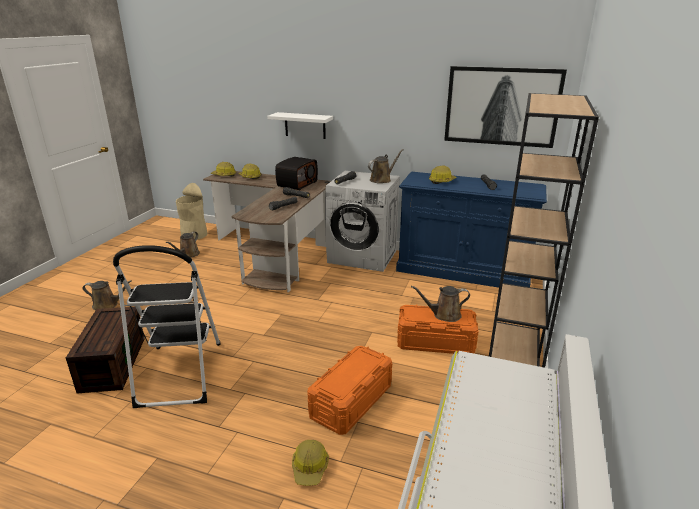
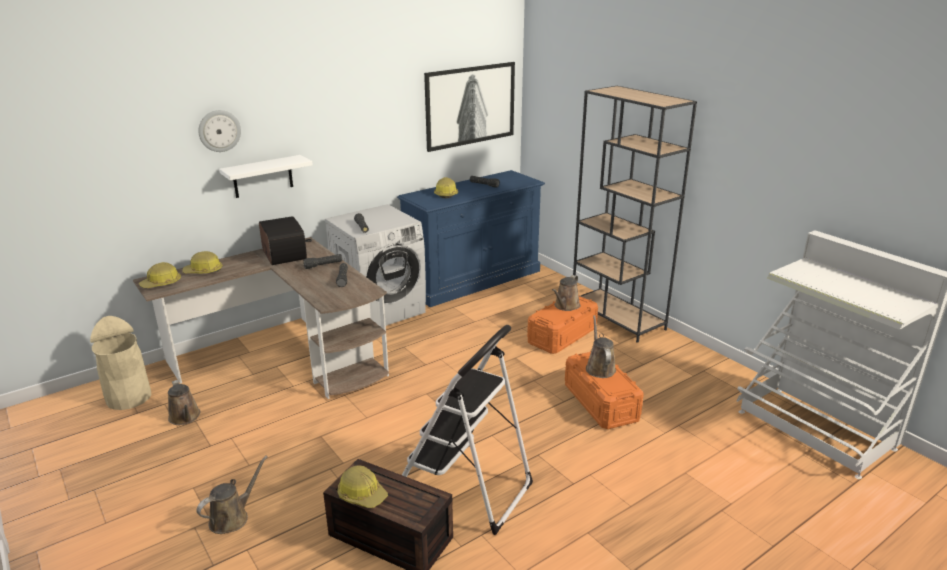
camera: 55 degrees left, 0 degrees up
(279, 85) = (219, 130): none -> wall clock
(310, 467) = (662, 449): hard hat -> hard hat (362, 494)
(382, 179) = (386, 213): brown watering can -> brown watering can (599, 367)

